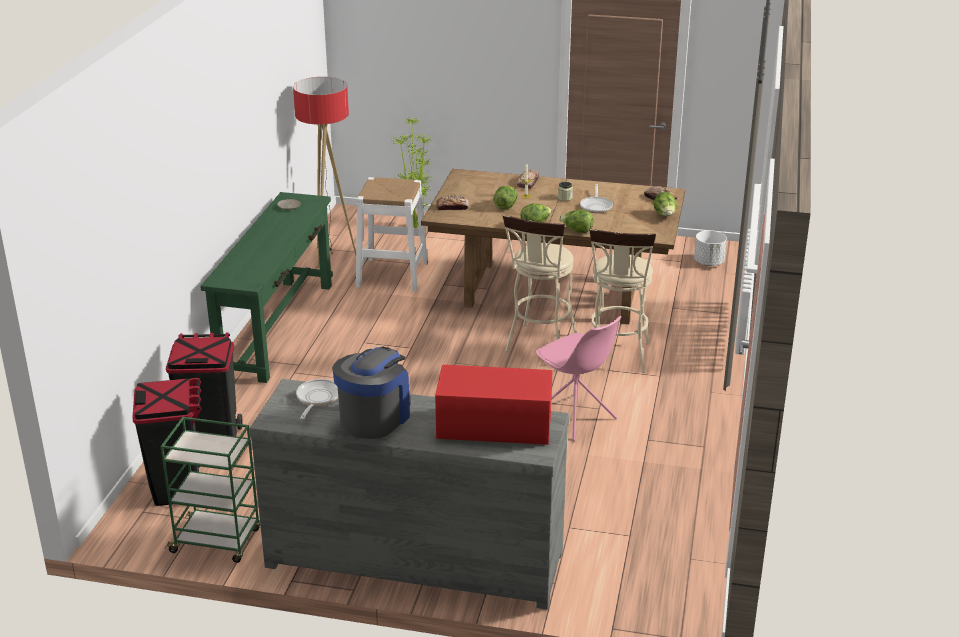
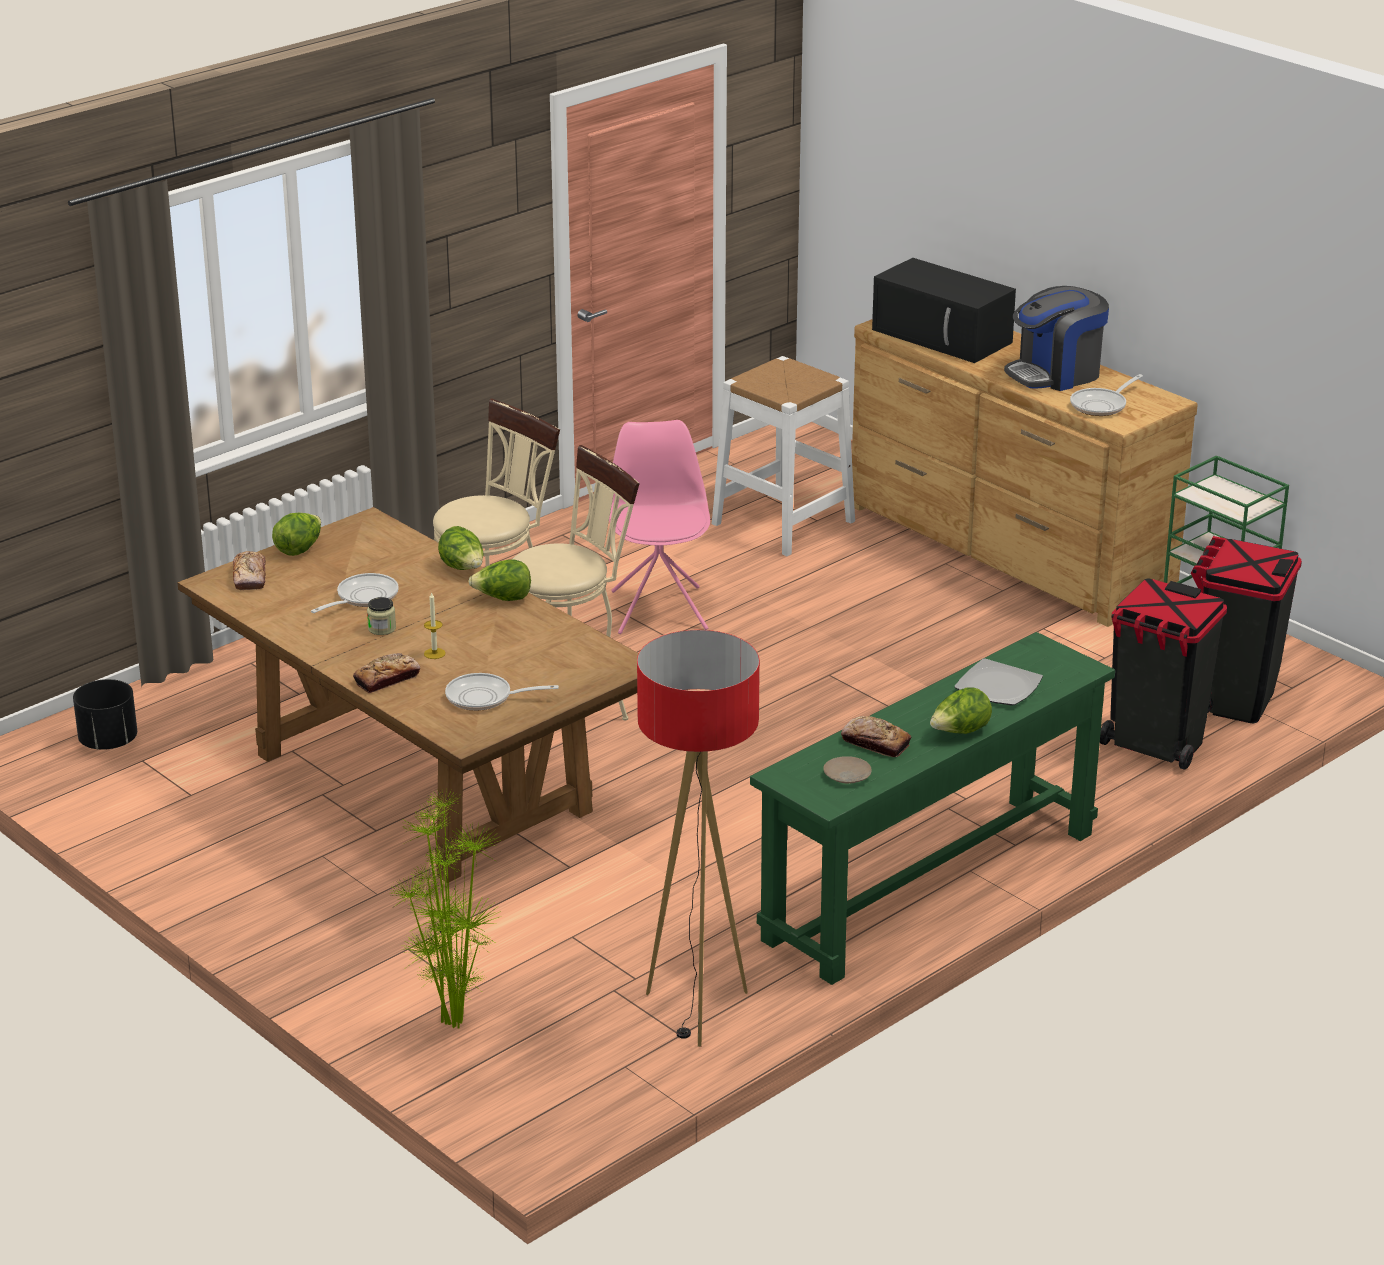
camera: 145 degrees left, 0 degrees up
(253, 260) = (999, 686): none -> plate
(392, 274) = (631, 922): white stool -> white stool (783, 522)
(414, 557) = (1008, 548): grey dresser -> brown dresser
(452, 207) = (579, 674): bread -> bread (875, 743)
(477, 188) = (485, 698): none -> frying pan
(492, 425) = (944, 336): red microwave -> black microwave
(505, 206) = (494, 646): lettuce -> lettuce (960, 732)
(708, 262) = (108, 742): white planter -> black planter

